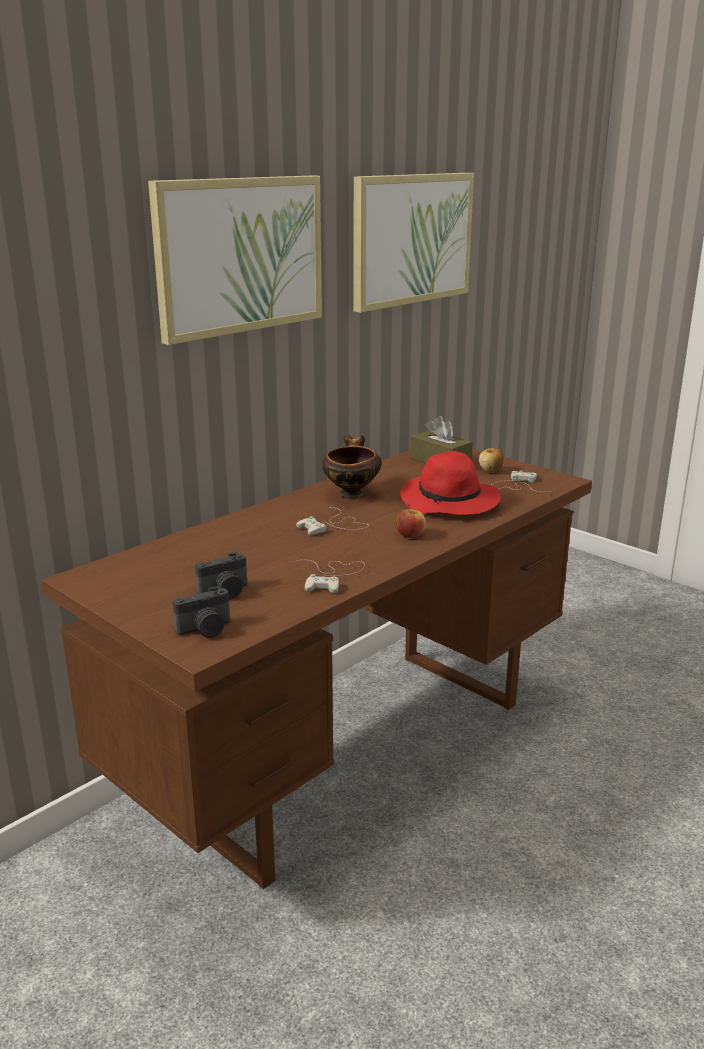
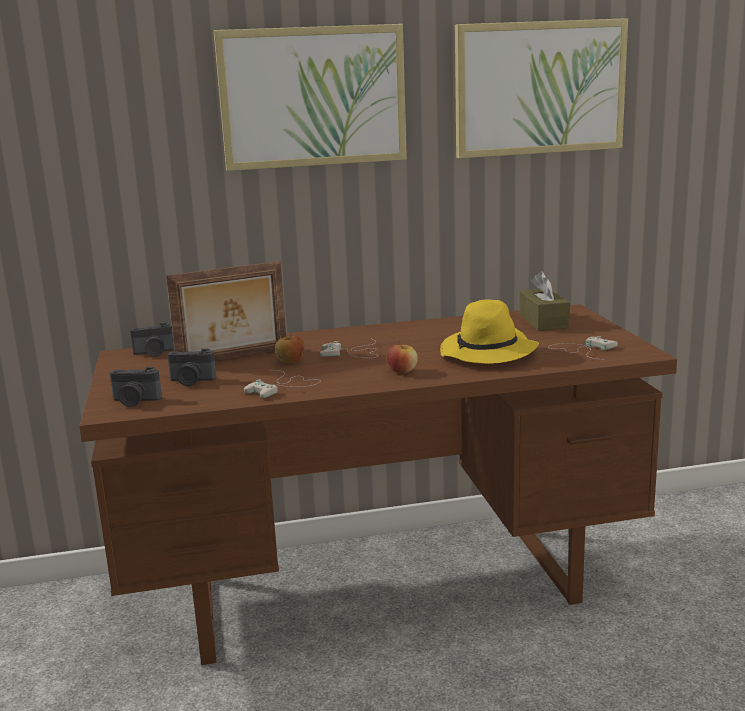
camera: 35 degrees right, 5 degrees down
(118, 568) = (154, 353): none -> camera
(220, 555) = (233, 357): none -> picture frame
(351, 493) = (414, 333): bowl -> none
(450, 502) = (488, 353): red hat -> yellow hat
(490, 471) = (580, 335): apple -> apple (290, 361)

